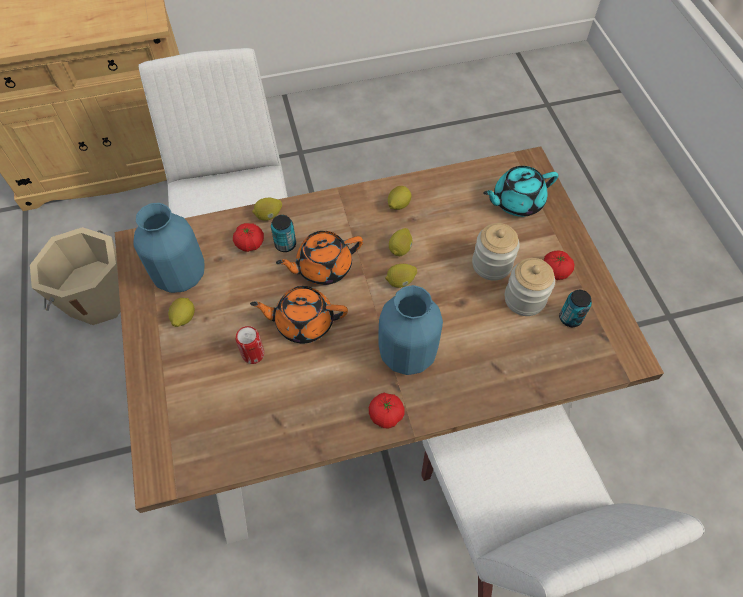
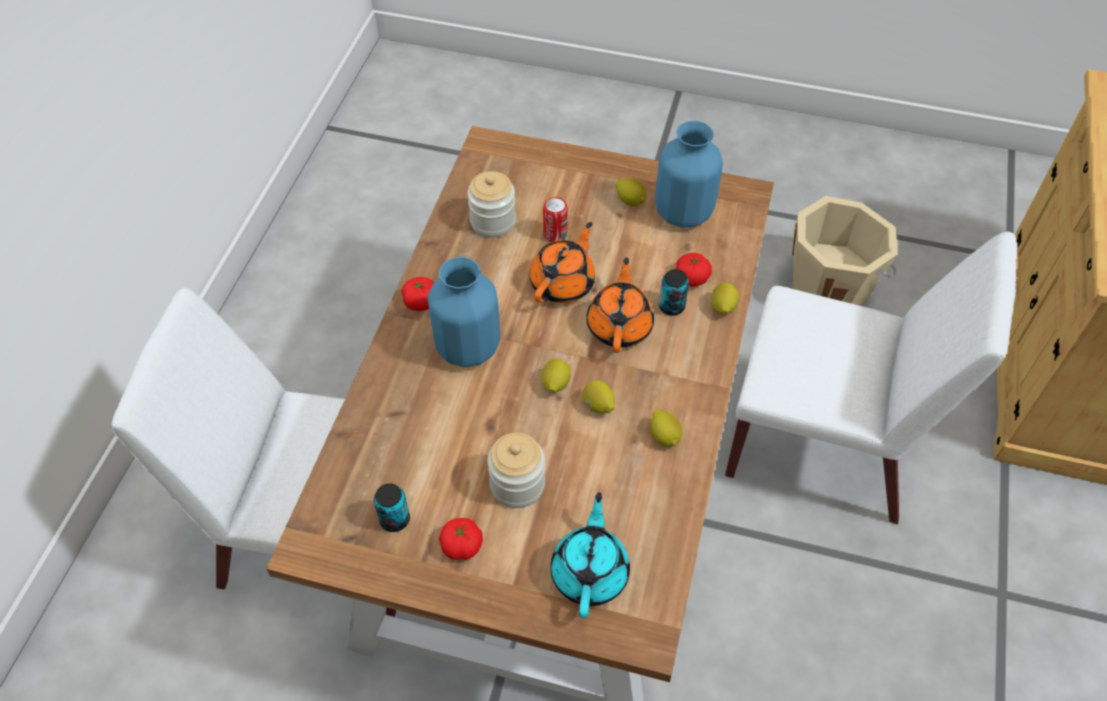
camera: 120 degrees right, 5 degrees down
(524, 299) = (450, 489): jar -> jar (493, 221)

